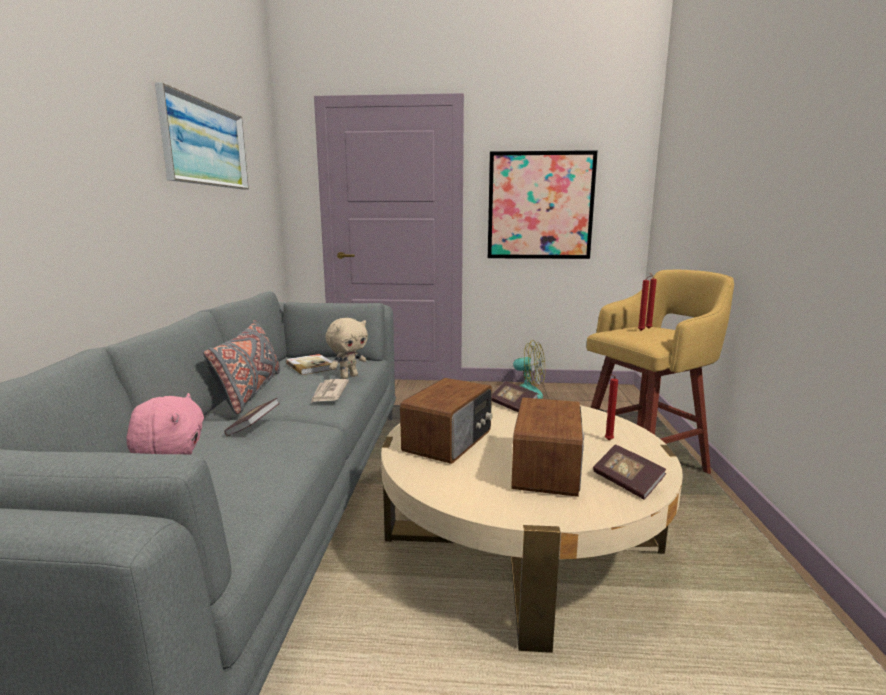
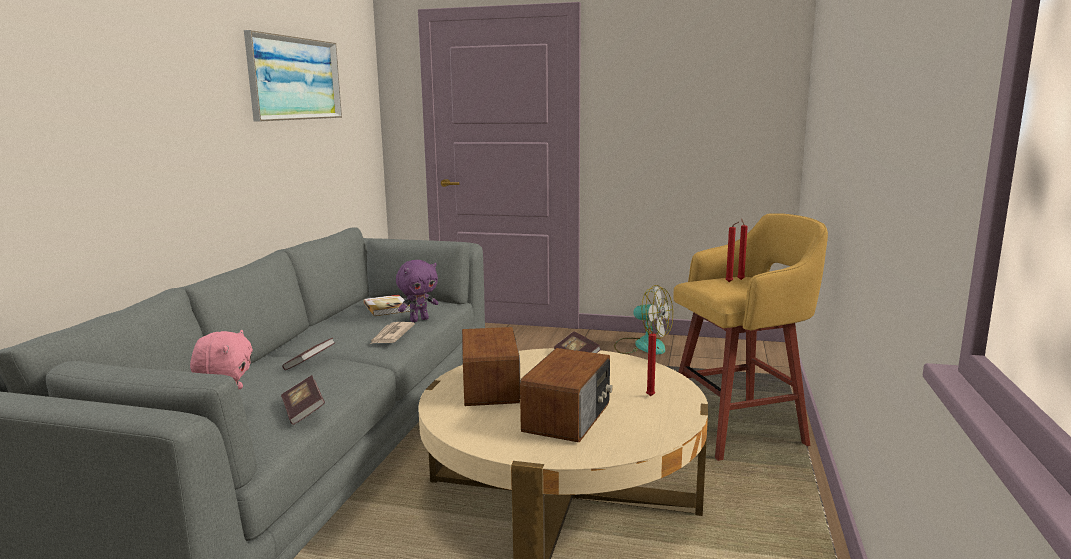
camera: 10 degrees right, 0 degrees up
(250, 392) = (319, 331): grey pillow -> none
(348, 377) = (419, 320): beige plush toy -> purple plush toy
(449, 441) = (491, 387): radio -> radio turned 45 degrees counterclockwise
(540, 206) = (669, 128): picture -> none
(627, 483) = (636, 434): book -> book (303, 411)

